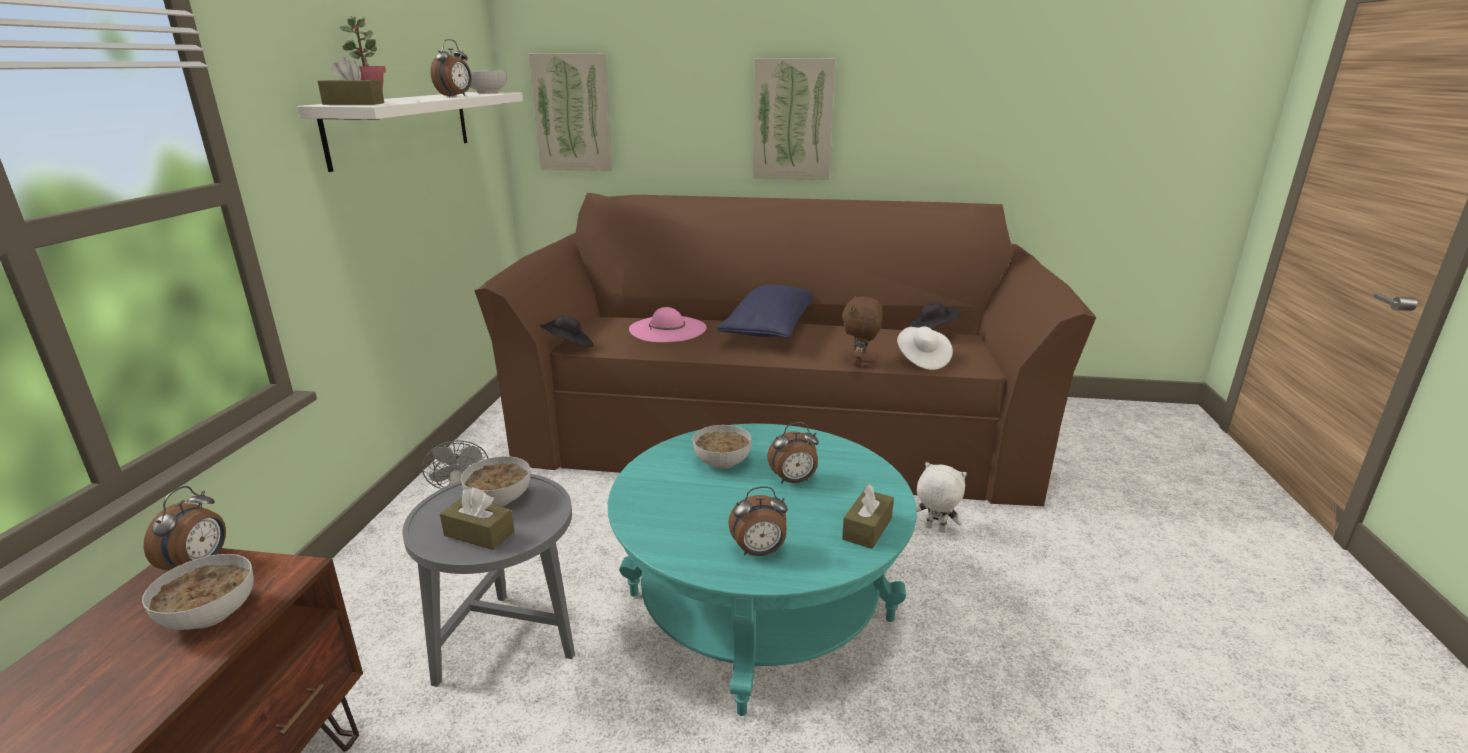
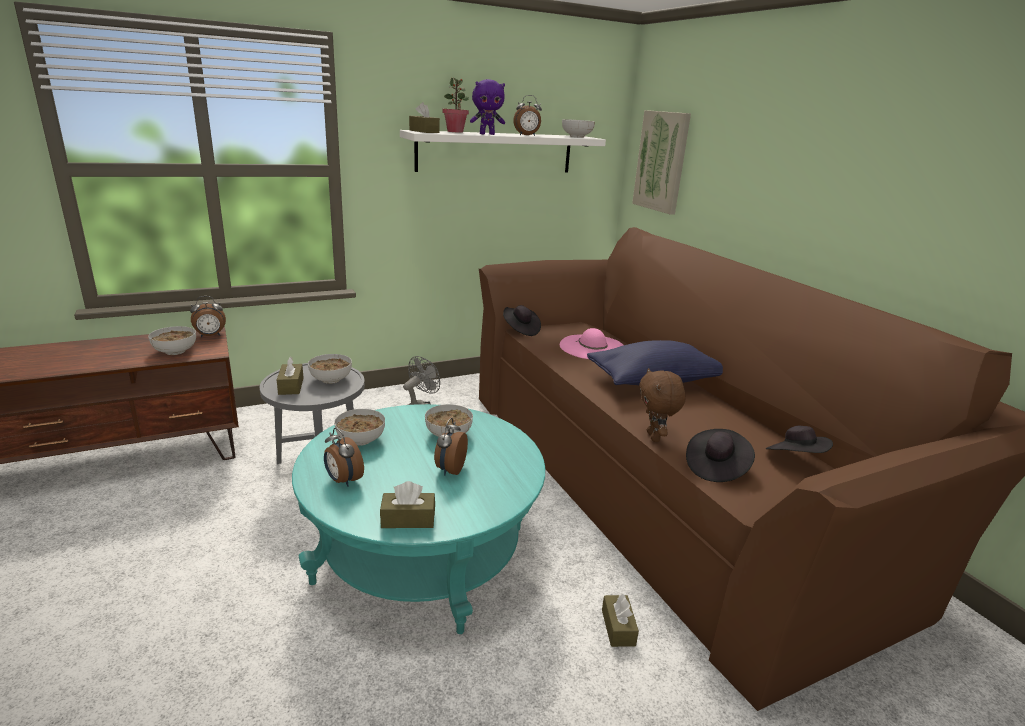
camera: 55 degrees right, 0 degrees up
(424, 99) = (487, 134): none -> purple plush toy
(677, 520) = (360, 440): none -> bowl
(793, 120) = (817, 194): picture -> none
(793, 481) = (449, 469): alarm clock -> alarm clock turned 60 degrees clockwise
(859, 363) = (654, 437): brown plush toy -> brown plush toy turned 75 degrees counterclockwise
(922, 360) = (716, 467): white hat -> black hat
(934, 529) = (618, 627): white plush toy -> brown tissue box

